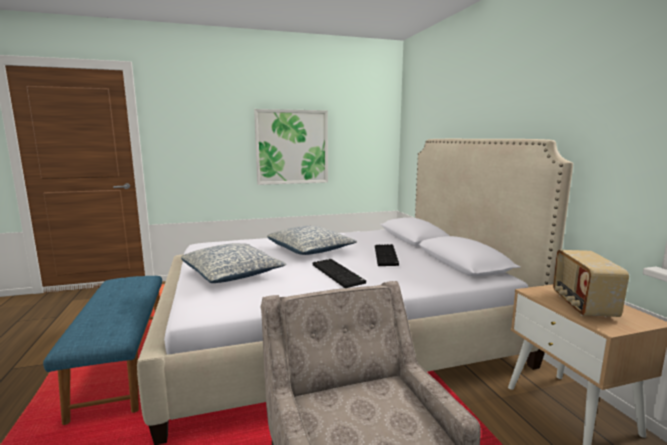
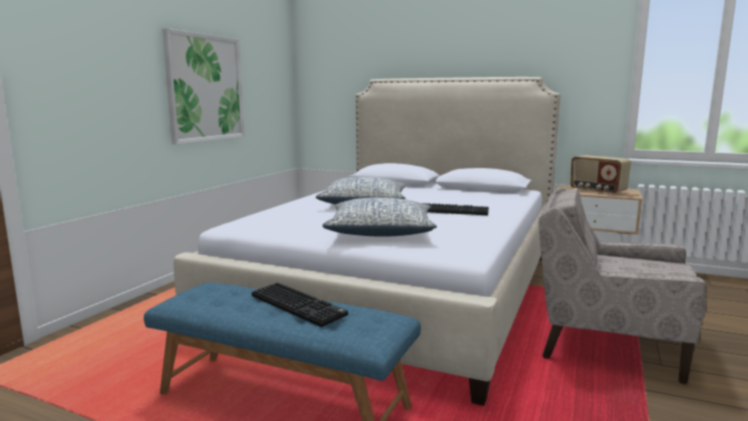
camera: 50 degrees left, 0 degrees up
(387, 256) = (430, 195): keyboard -> keyboard (299, 305)

